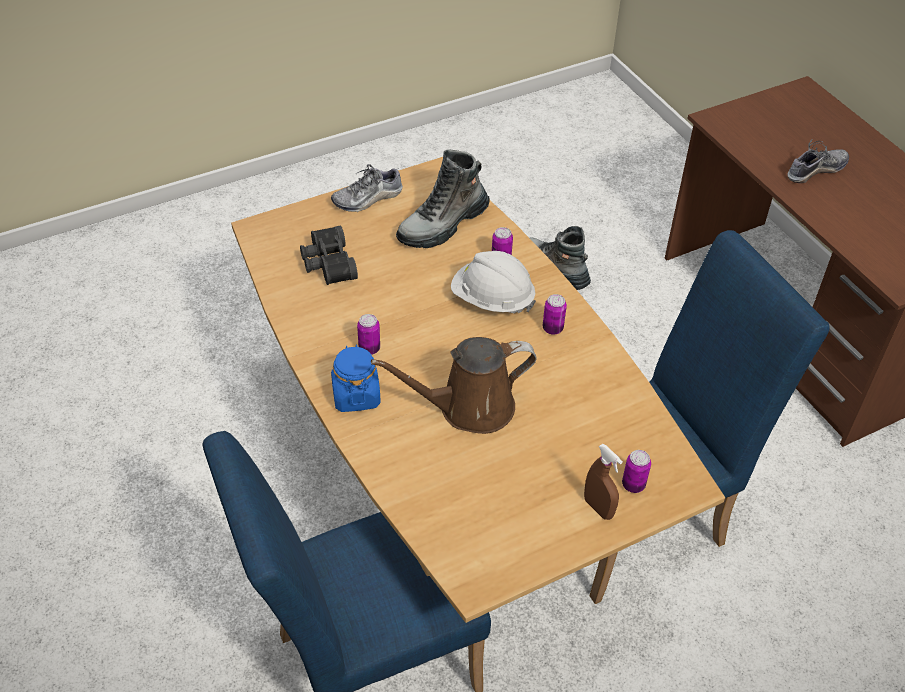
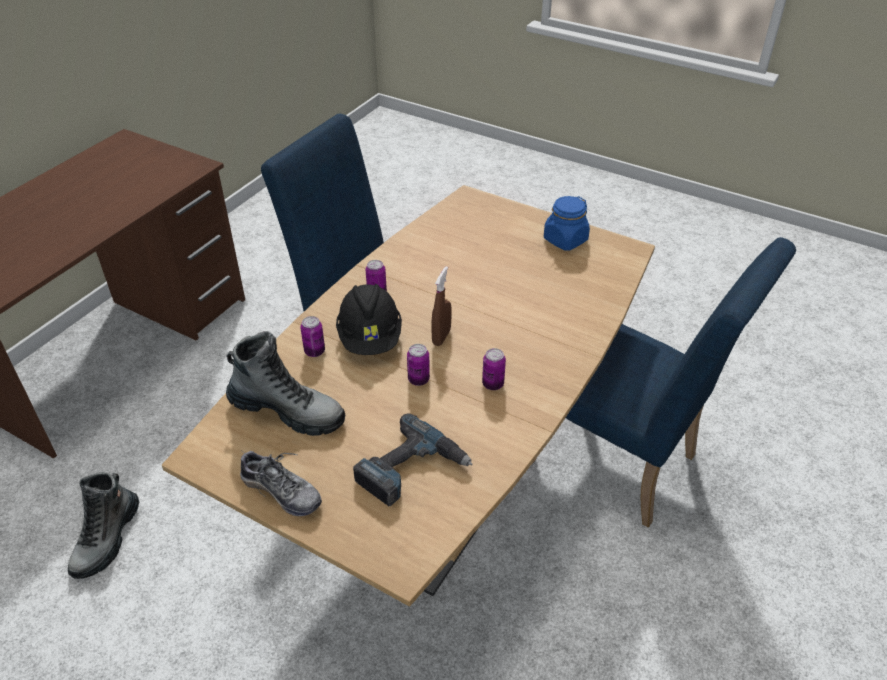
camera: 120 degrees left, 5 degrees down
(327, 264) = (411, 470): black binoculars -> power drill
(356, 395) = (548, 368): blue jar -> blue jar (565, 240)
(468, 408) = (499, 304): brown watering can -> none
(492, 300) = (370, 337): white hard hat -> black hard hat
(598, 508) = (523, 223): brown spray bottle -> brown spray bottle (441, 337)
(633, 485) = (490, 216): can -> can (418, 380)
(815, 170) = (62, 224): shoe -> none

